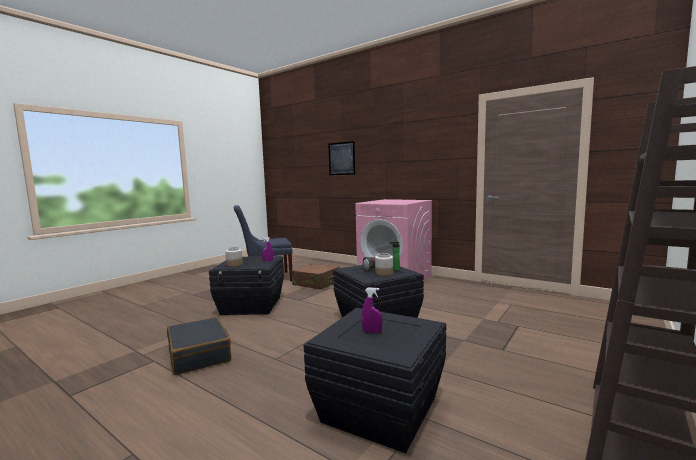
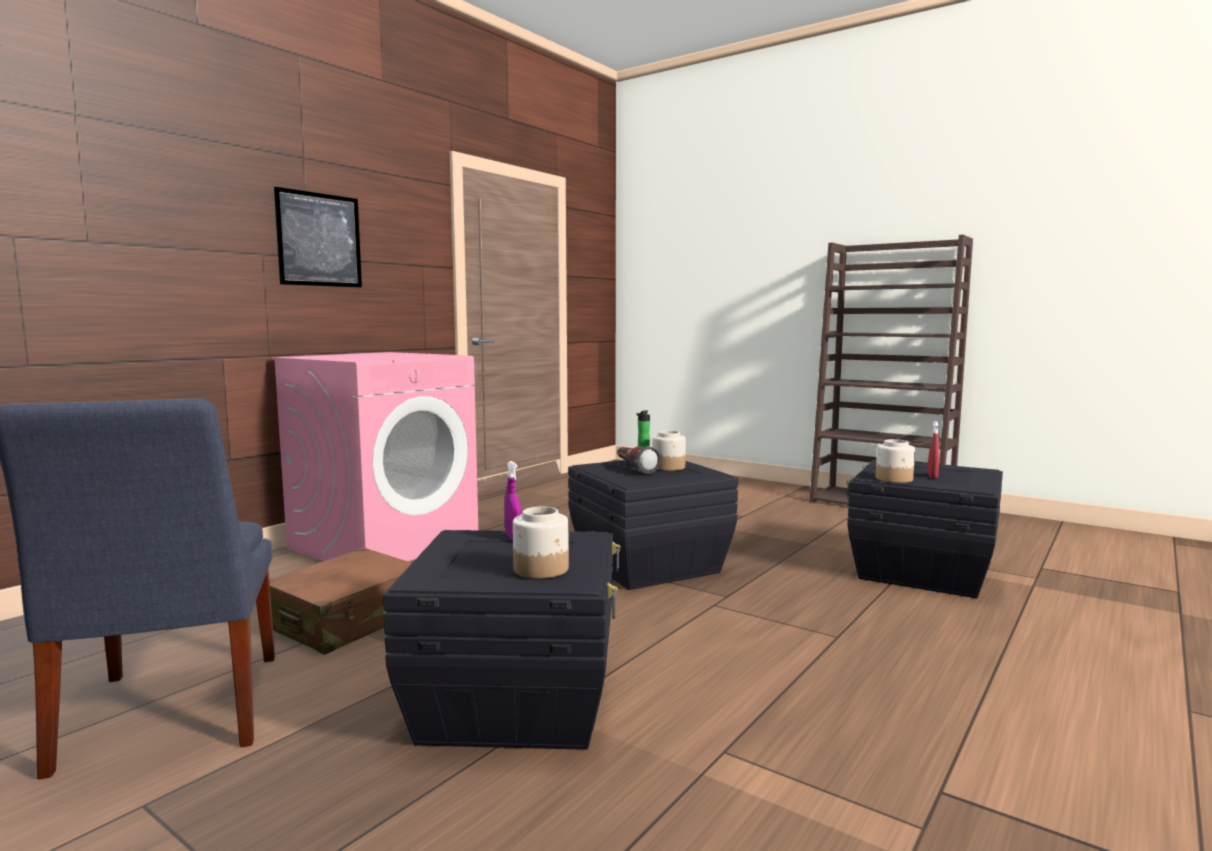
camera: 90 degrees left, 0 degrees up
(199, 354) = (866, 724): black suitcase -> none
(341, 158) = (88, 220): picture -> picture (319, 240)
(357, 317) = (894, 479): none -> jar
(372, 332) = (932, 476): purple spray bottle -> red spray bottle

